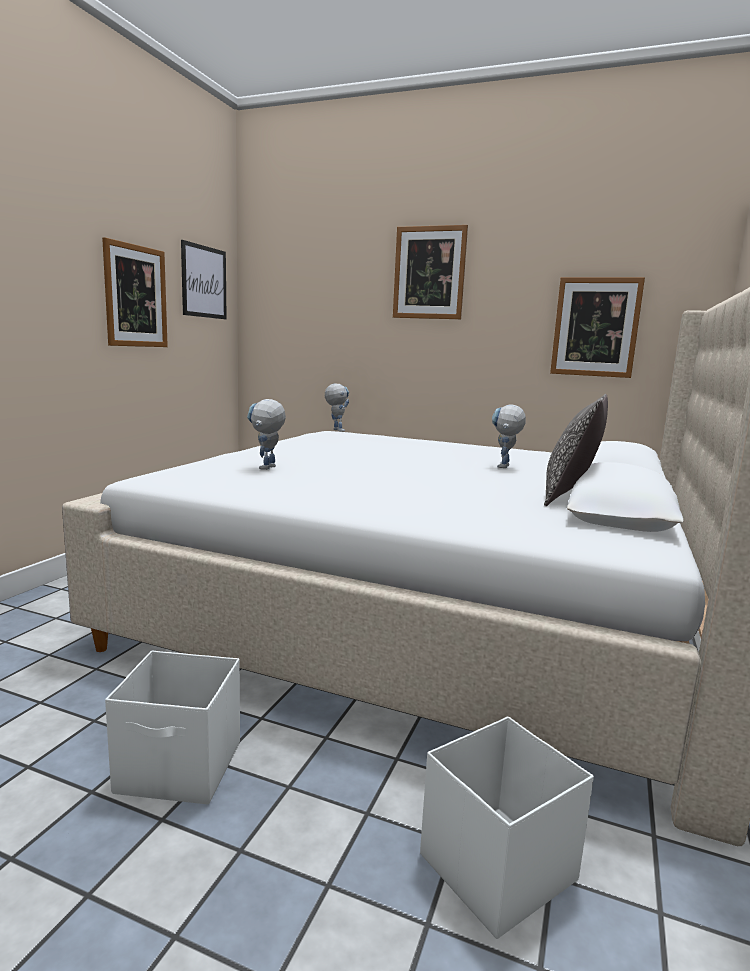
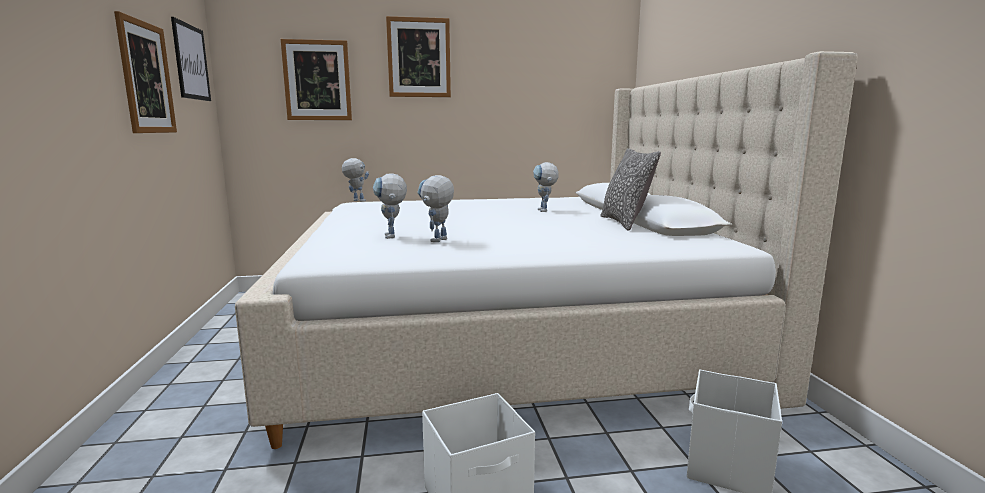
camera: 30 degrees left, 0 degrees up
(294, 480) = (437, 241): none -> toy robot
(595, 327) = (553, 101): picture -> picture (317, 80)

